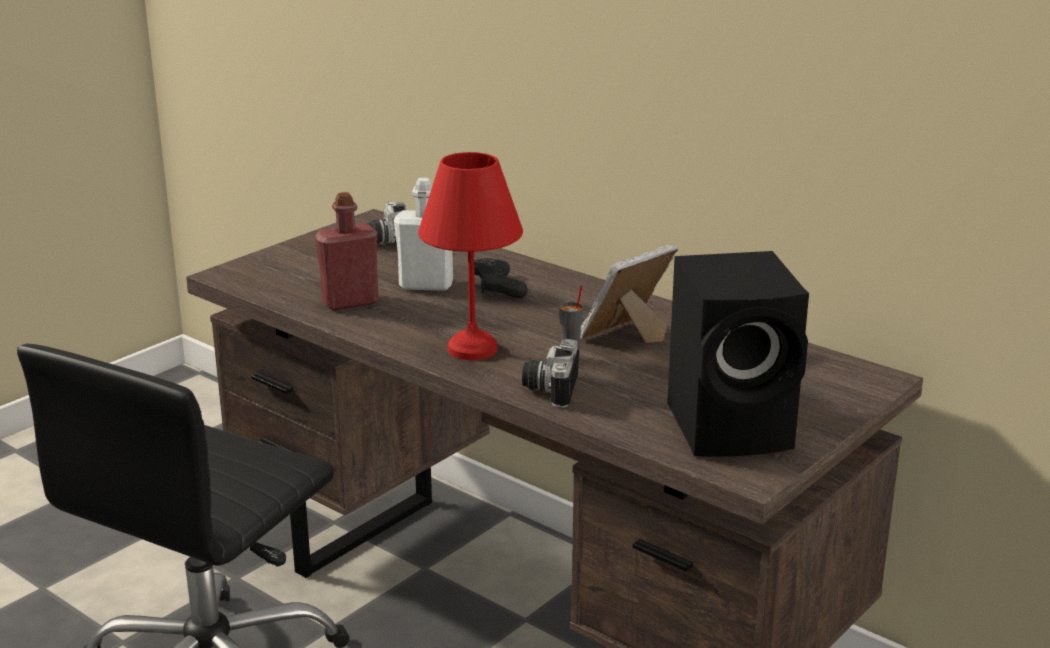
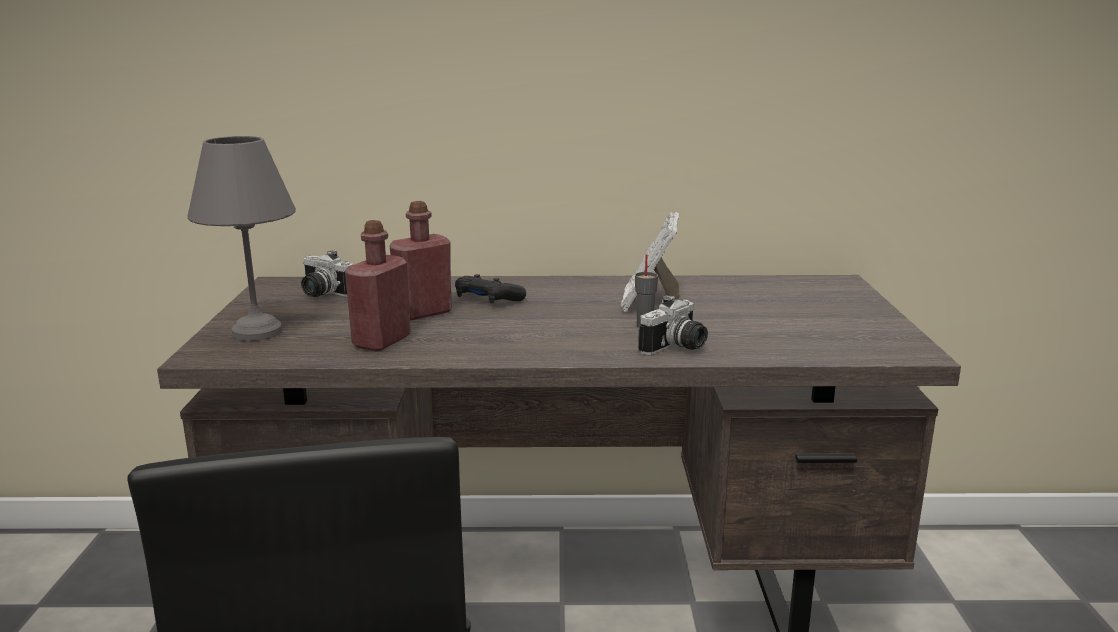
camera: 40 degrees left, 5 degrees down
(289, 265) = (260, 332): none -> grey table lamp
(426, 285) = (424, 312): white bottle -> red bottle
(473, 350) = (563, 342): red table lamp -> none
(549, 389) = (677, 348): camera -> camera turned 105 degrees counterclockwise
(734, 427) = (839, 330): black speaker -> none

